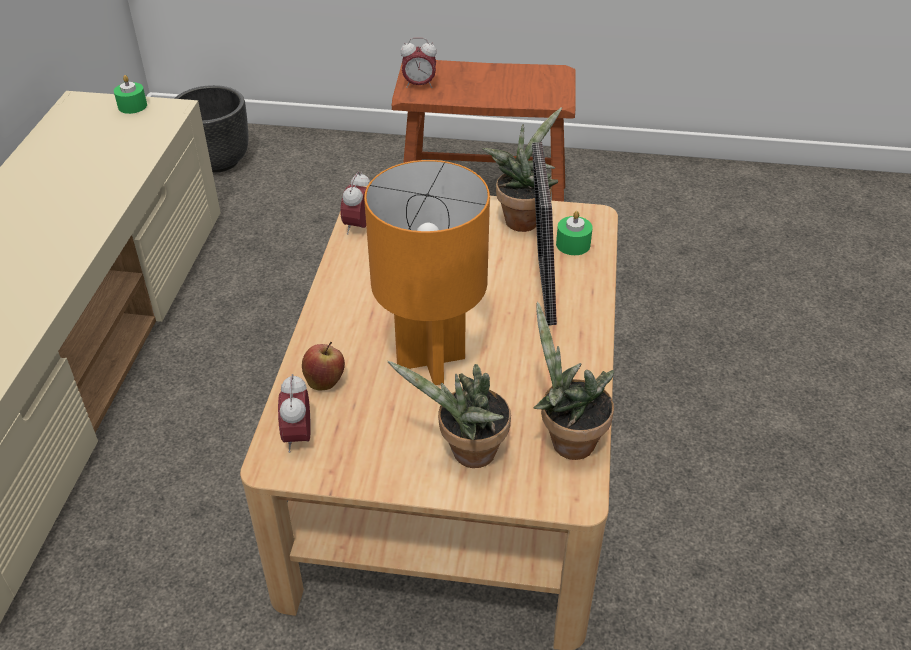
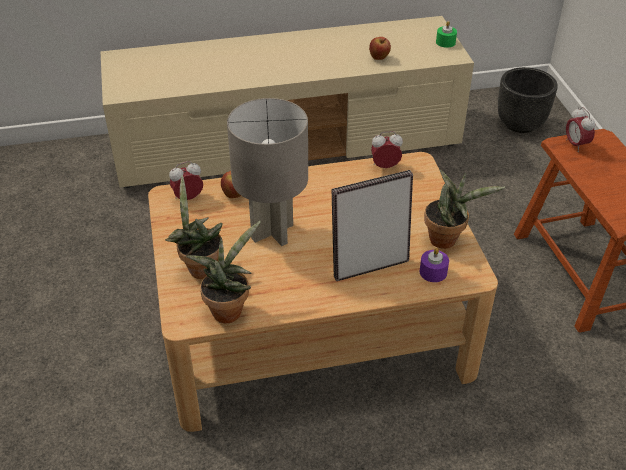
camera: 70 degrees right, 0 degrees up
(111, 166) = (379, 58): none -> apple
(431, 360) = (273, 232): orange table lamp -> grey table lamp
(573, 244) = (433, 272): green candle -> purple candle

